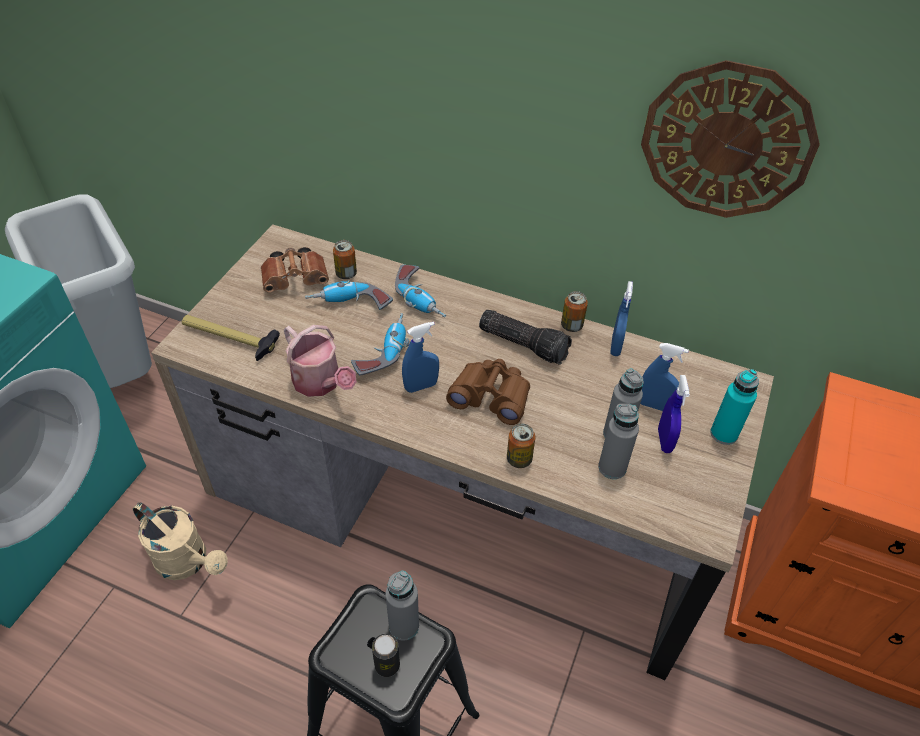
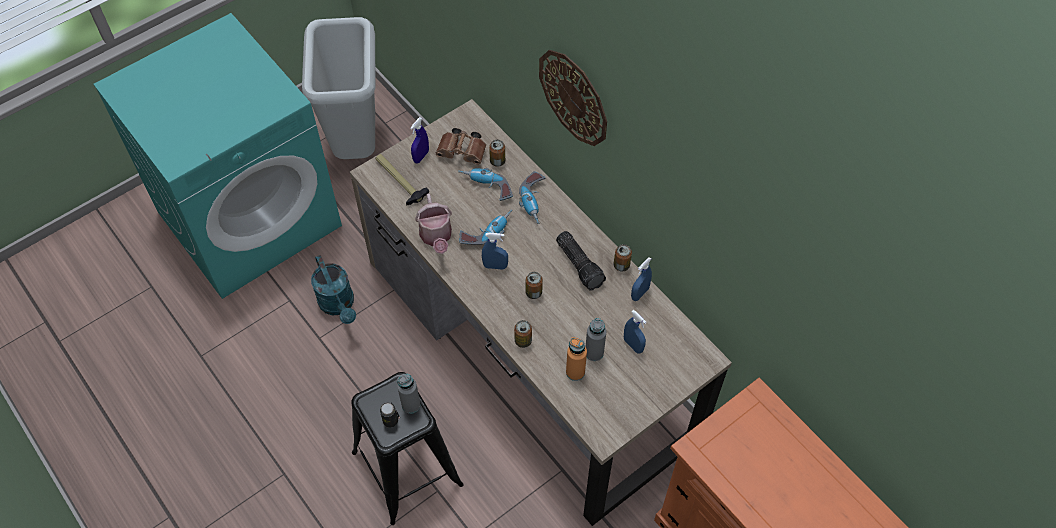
camera: 30 degrees right, 10 degrees up
(188, 562) = (339, 305): beige watering can -> turquoise watering can
(491, 396) = (533, 292): brown binoculars -> can
(612, 467) = (575, 372): grey bottle -> orange bottle
(664, 441) = (621, 371): blue spray bottle -> blue spray bottle (421, 156)
(723, 434) = (663, 384): turquoise bottle -> none
(727, 142) = (704, 206): wall clock -> wall clock (574, 97)

